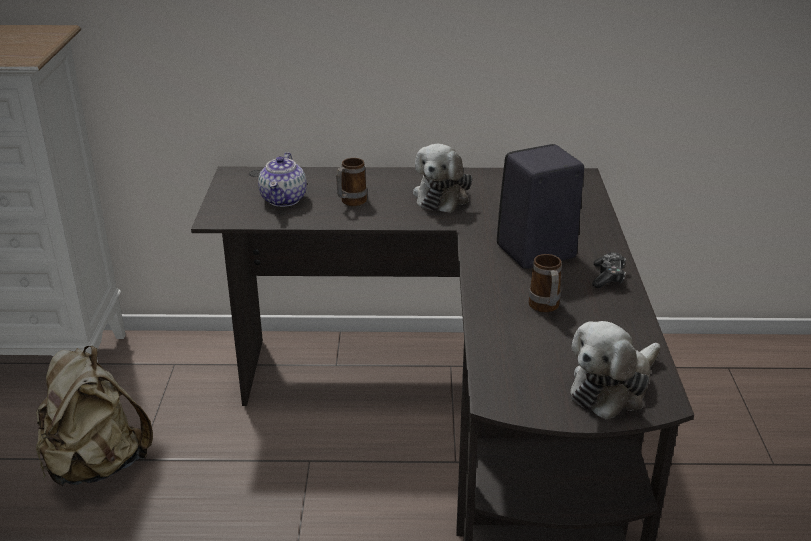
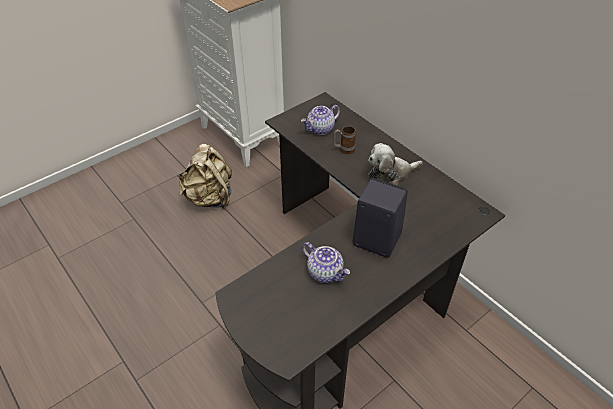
camera: 50 degrees right, 15 degrees up
(545, 308) = (325, 272): mug -> teapot
(608, 277) = (383, 281): game controller -> none
(612, 388) = (280, 335): plush toy -> none

